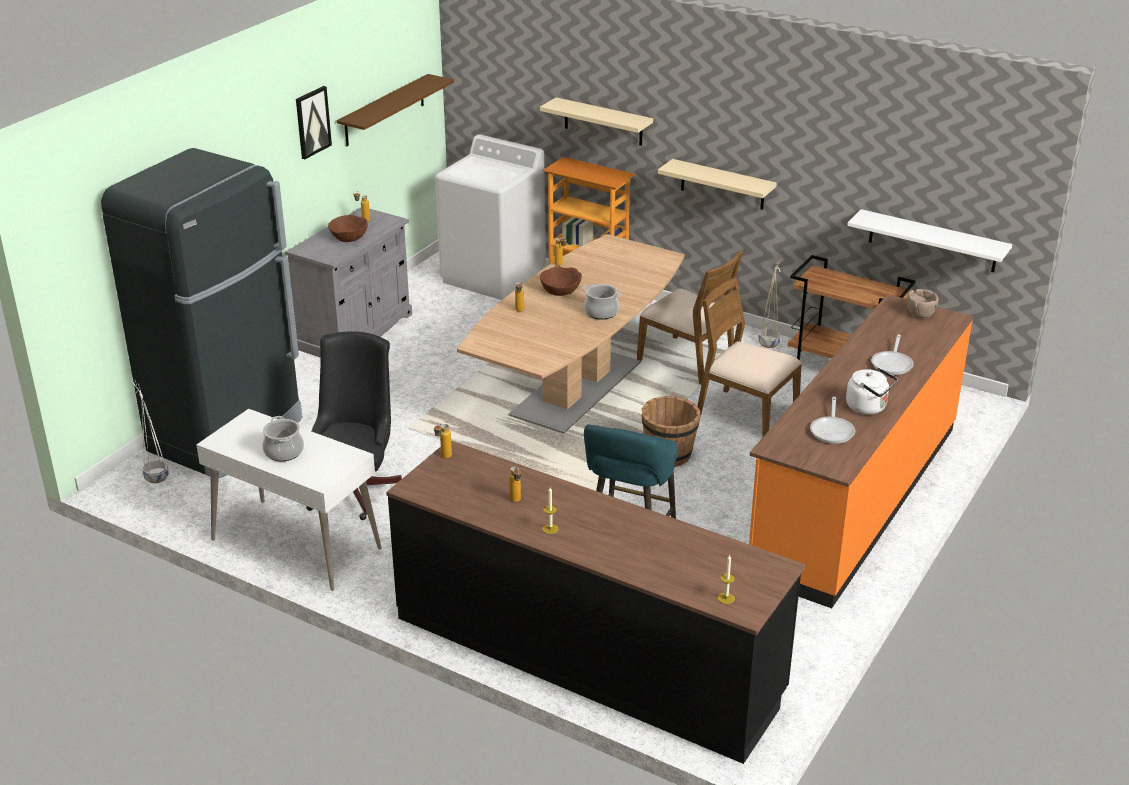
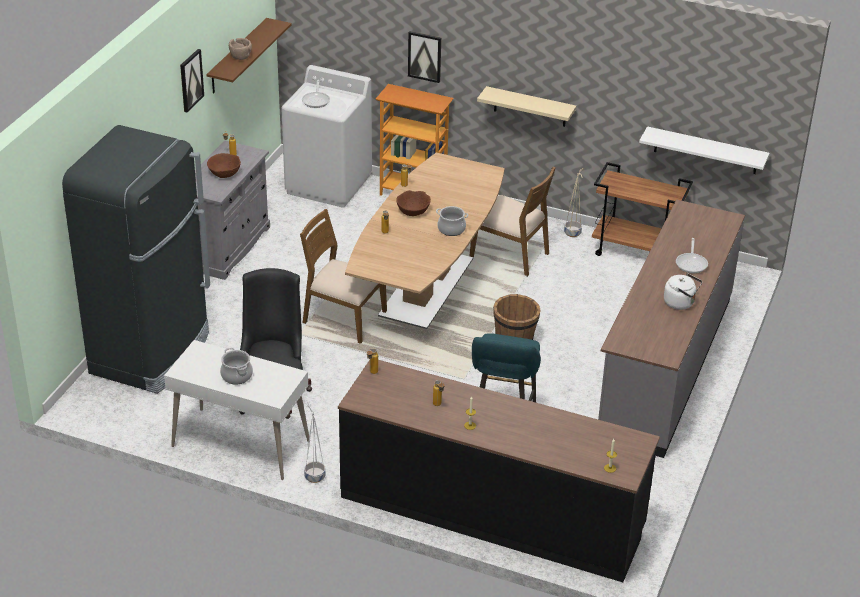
camera: 10 degrees left, 5 degrees up
(156, 477) = (105, 396): white planter -> white planter (314, 476)
(603, 122) = (425, 56): beige shelf -> picture
(745, 414) = (567, 300): brown chair -> brown chair (343, 318)
(832, 430) = (658, 325): frying pan -> frying pan (316, 100)
(854, 498) = (664, 365): orange counter -> grey counter
(920, 314) = (705, 217): brown bowl -> brown bowl (240, 57)

